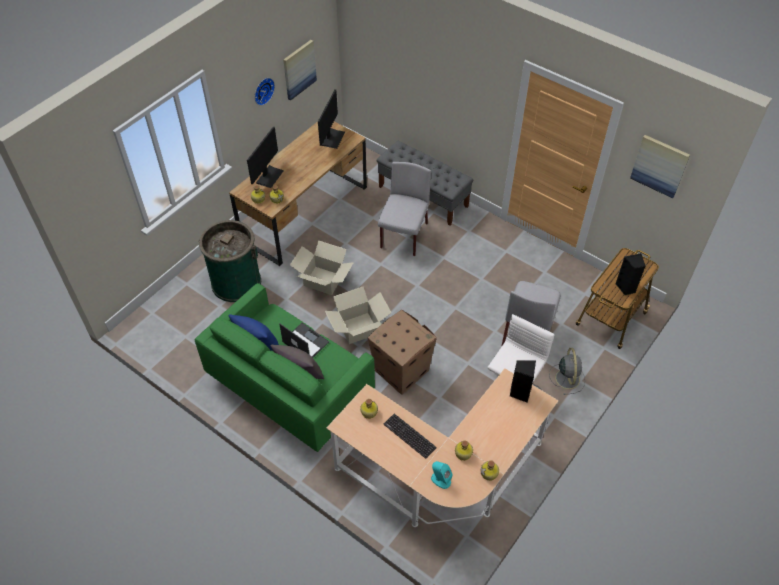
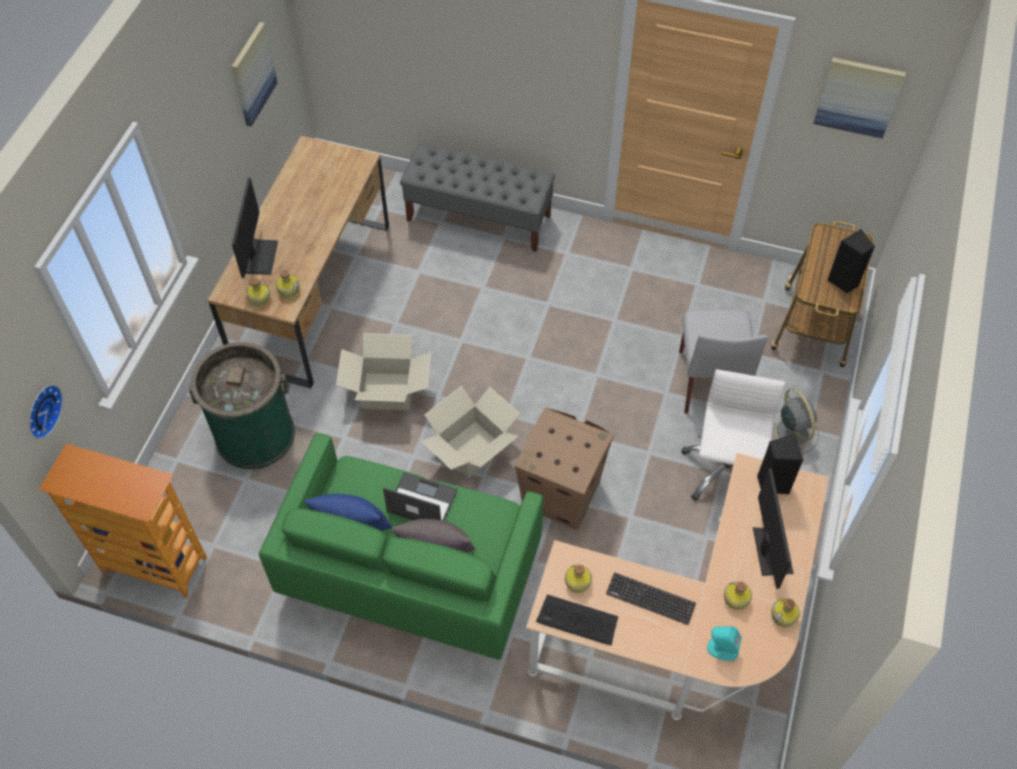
camera: 20 degrees left, 5 degrees up
(148, 337) = (153, 565): none -> bookcase
(262, 90) = (214, 124): wall clock -> wall clock (41, 410)
(332, 138) = (330, 168): monitor -> monitor (771, 550)
(358, 433) = (577, 620): none -> keyboard
(404, 236) = (477, 287): grey chair -> none

